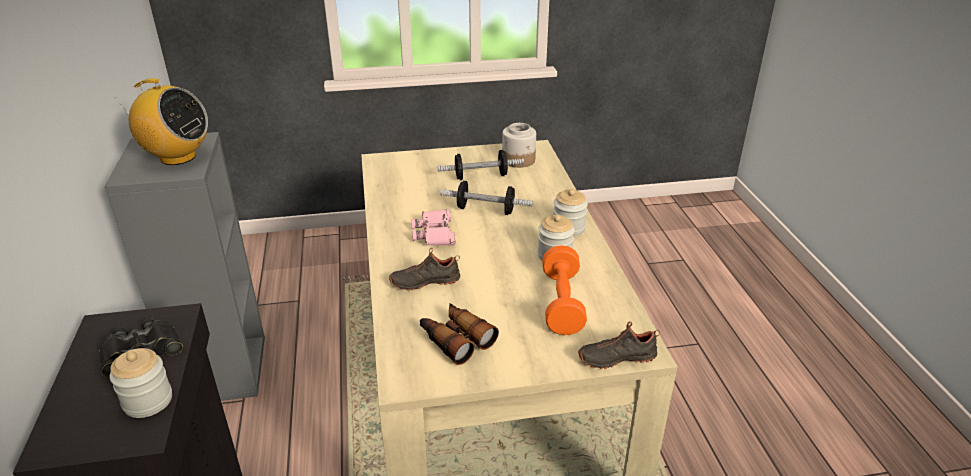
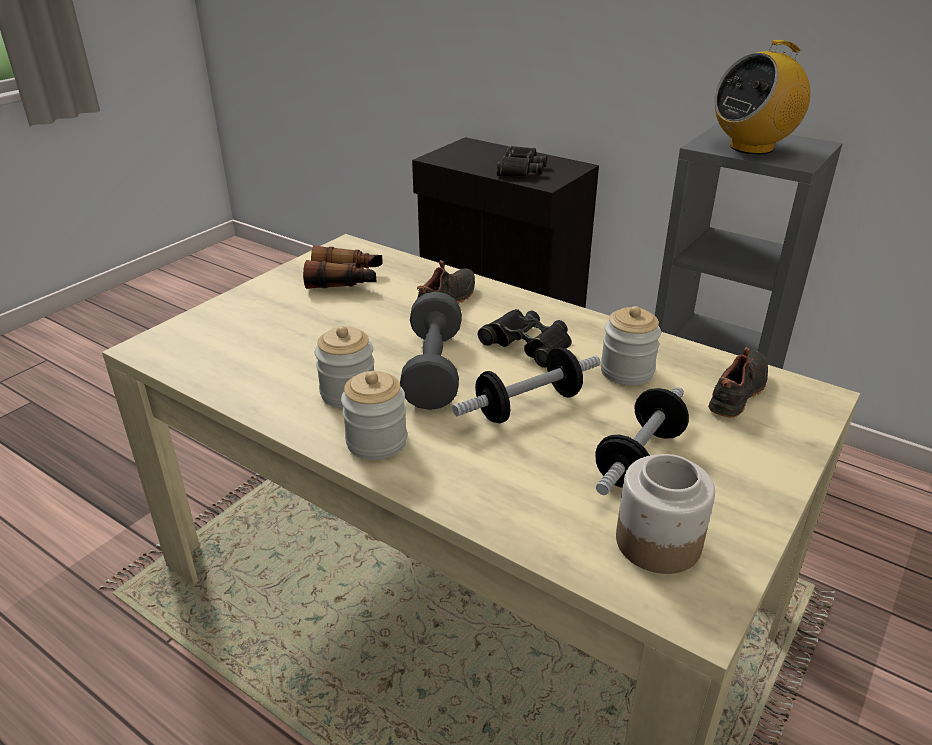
camera: 135 degrees right, 0 degrees up
(148, 401) = (464, 163): jar -> jar (626, 371)
(434, 233) = (527, 344): pink binoculars -> black binoculars
(499, 245) = (433, 370): none -> grey dumbbell
(562, 303) = (278, 348): orange dumbbell -> none
(616, 357) = (175, 331): black shoe -> black shoe (739, 393)

